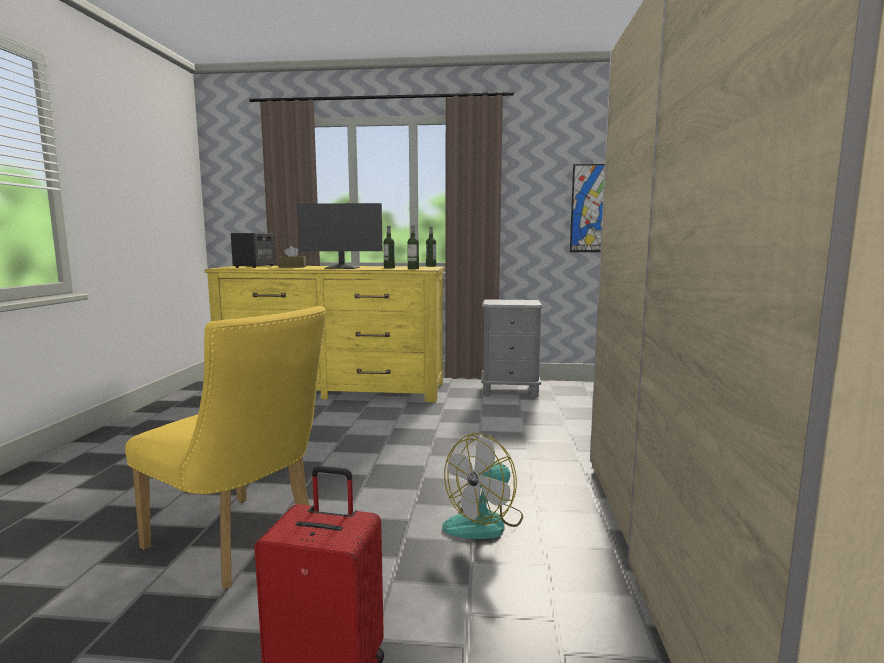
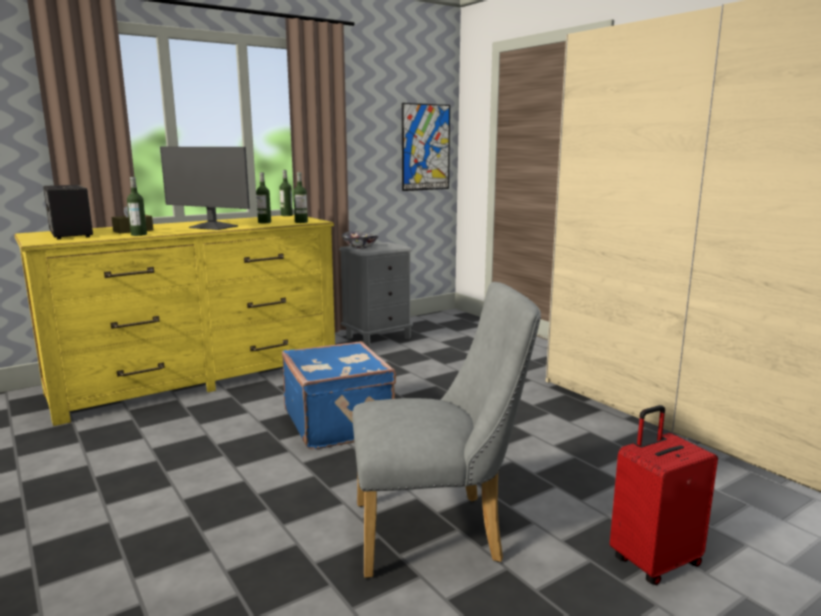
camera: 40 degrees left, 5 degrees up
(241, 544) = (438, 532): yellow chair -> grey chair
(282, 268) = (139, 234): none -> bottle
(342, 268) = (213, 227): monitor -> monitor turned 60 degrees clockwise
(351, 442) = (340, 422): none -> blue suitcase
(485, 522) = (558, 442): fan -> none
(498, 301) = (360, 247): none -> bowl

